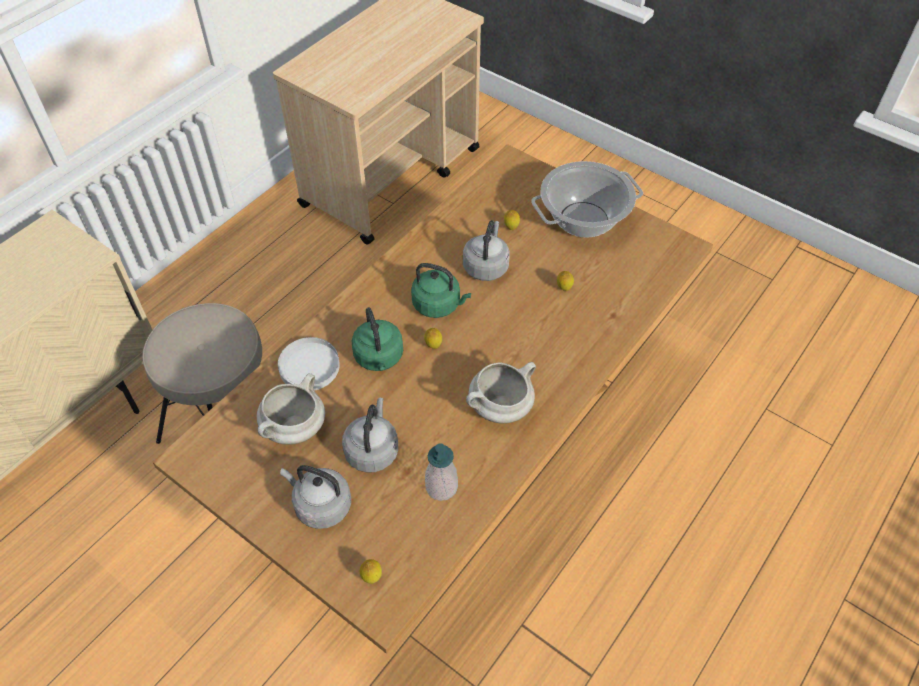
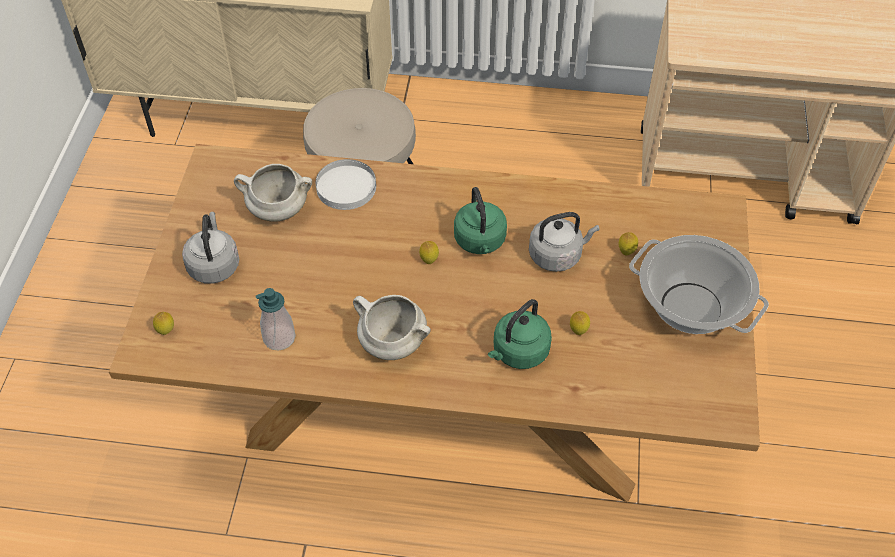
camera: 60 degrees right, 0 degrees up
(372, 450) = (288, 272): grey kettle -> none
(379, 358) = (387, 229): green kettle -> green kettle (518, 352)

